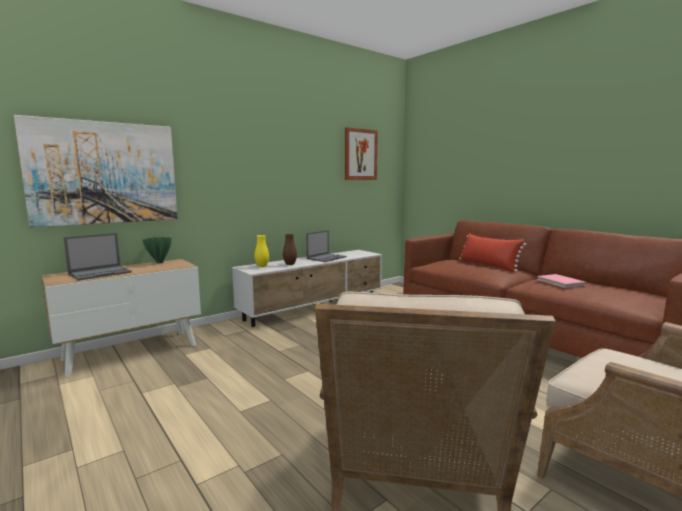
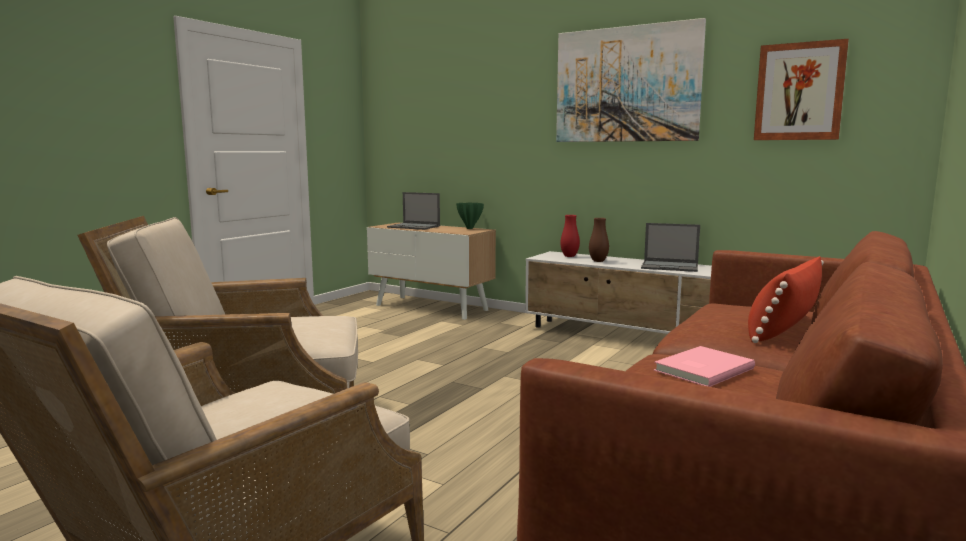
camera: 70 degrees right, 0 degrees up
(104, 173) = (445, 137): picture -> picture (626, 85)
(262, 266) = (569, 256): yellow vase -> red vase

